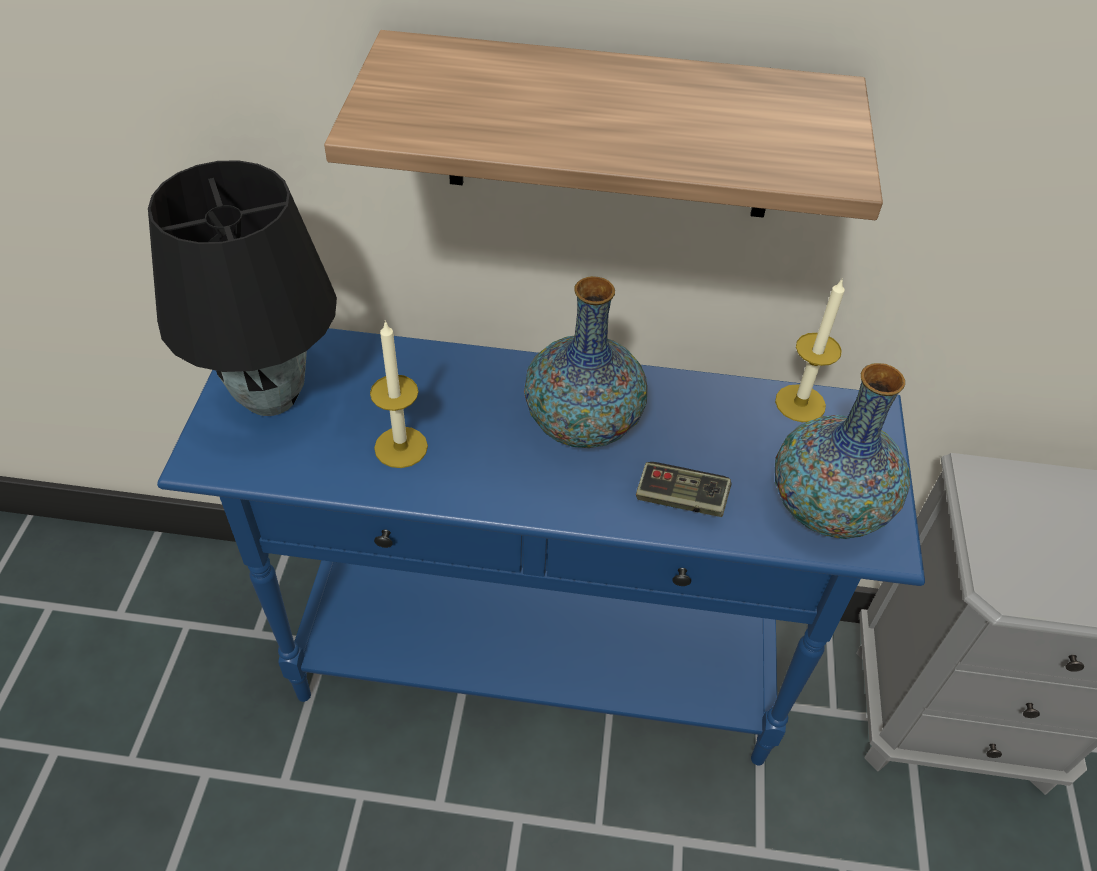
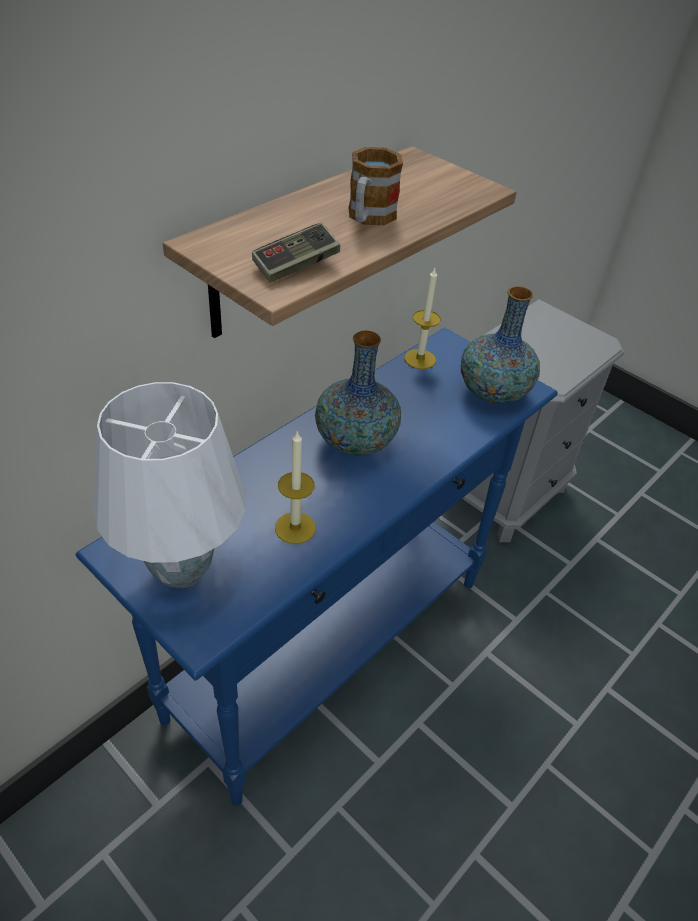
camera: 55 degrees left, 5 degrees down
(273, 396) = (182, 569): black table lamp -> white table lamp
(613, 120) = (368, 218): none -> mug
(681, 499) = (443, 436): game controller -> game controller (296, 266)

